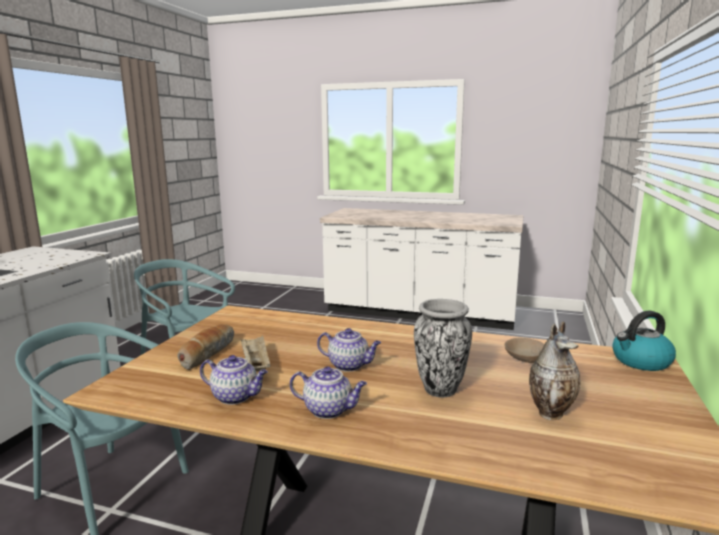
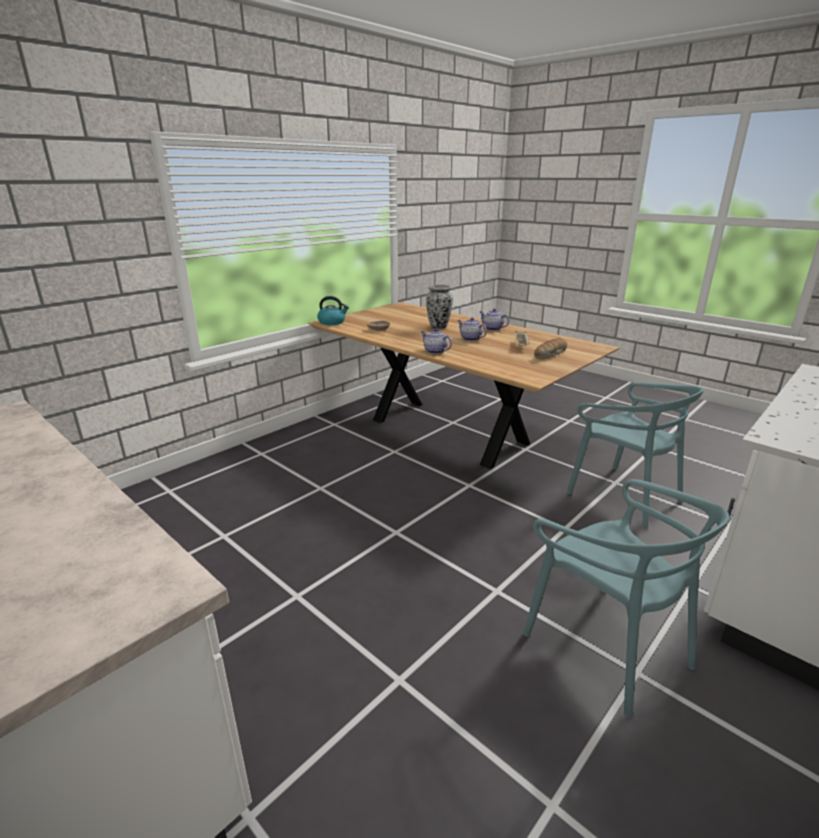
camera: 155 degrees left, 10 degrees up
(236, 397) = (532, 337): teapot -> teapot (434, 351)
(551, 413) = (408, 318): vase -> none

